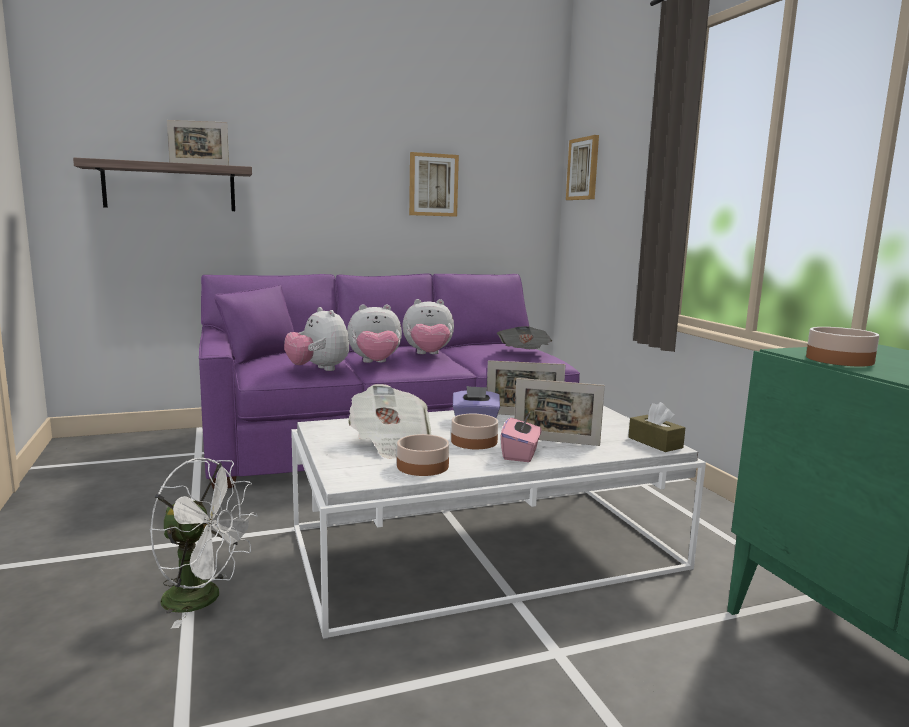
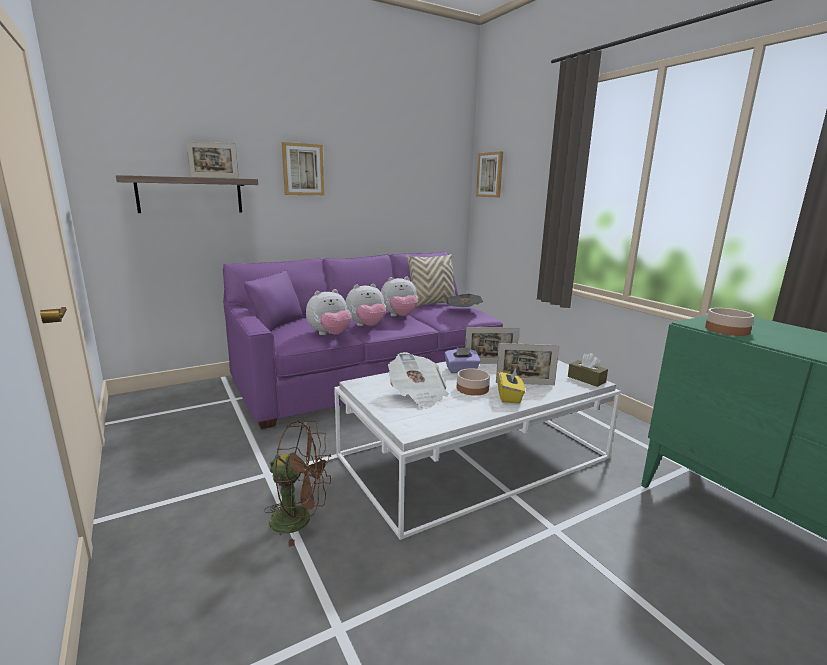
camera: 10 degrees left, 5 degrees up
(204, 599) = (300, 520): white fan -> brown fan
(318, 369) = (330, 335): plush toy -> plush toy turned 75 degrees counterclockwise
(423, 466) = (453, 413): bowl -> none
(433, 185) = (385, 187): picture -> picture (303, 169)
(487, 344) = (432, 304): none -> beige pillow
(520, 454) = (509, 397): pink tissue box -> yellow tissue box

